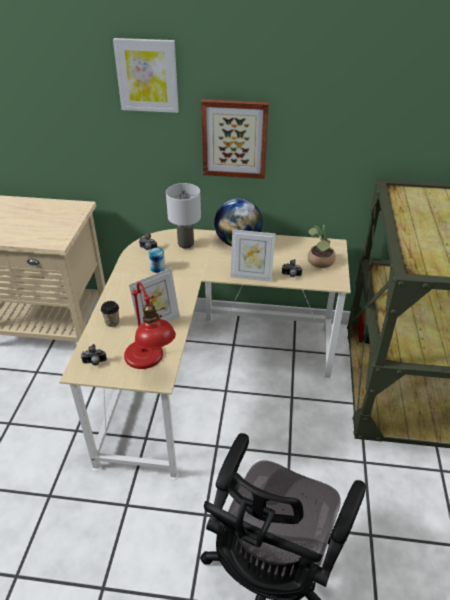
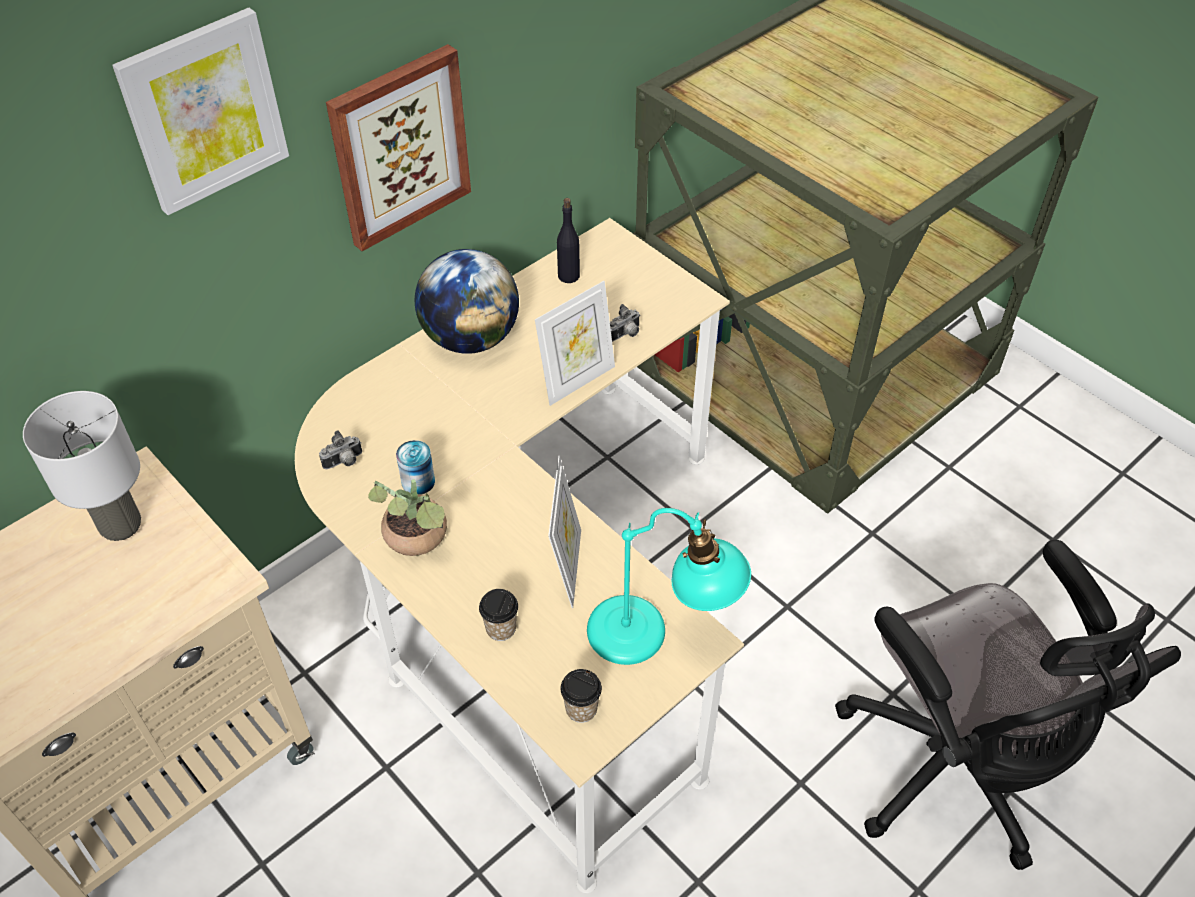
camera: 50 degrees left, 10 degrees up
(94, 363) = (581, 709): camera -> cup
(151, 365) = (661, 634): red table lamp -> turquoise table lamp
(185, 244) = (393, 406): white table lamp -> white table lamp (119, 528)
(301, 246) = (569, 275): none -> black bottle
(319, 263) = (631, 285): potted plant -> potted plant (417, 540)

